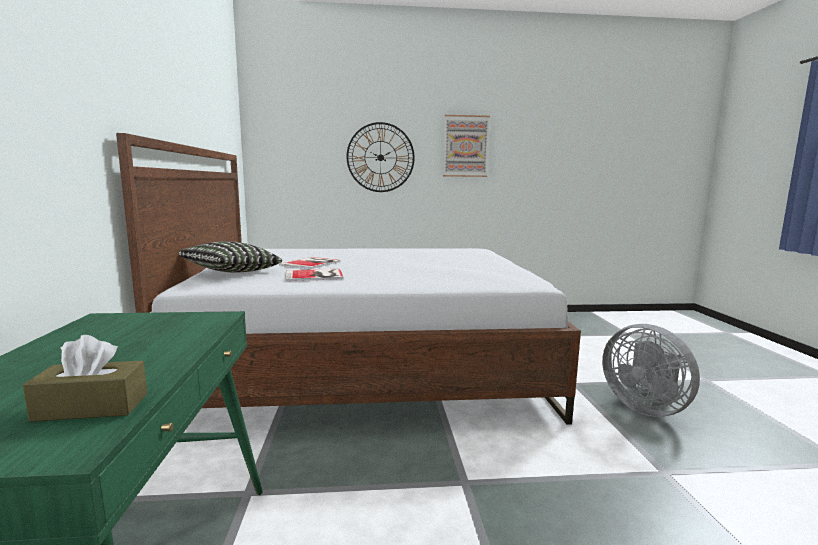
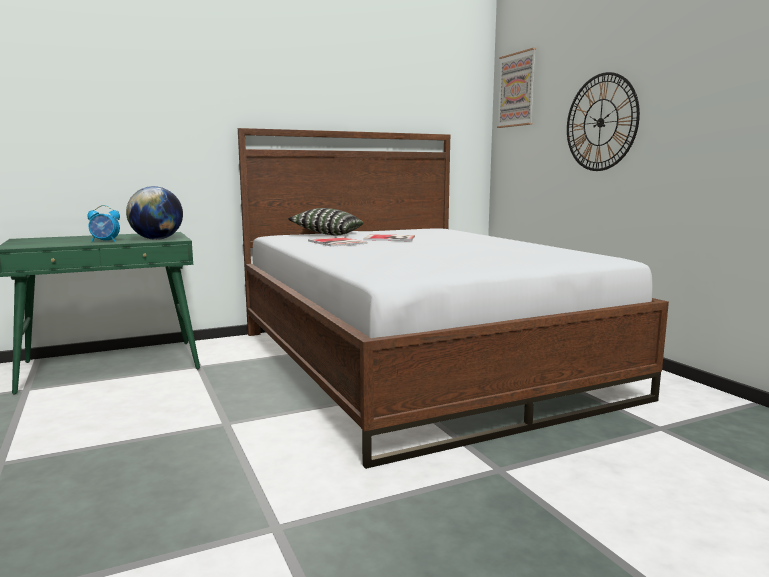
camera: 70 degrees right, 0 degrees up
(92, 407) = (47, 244): brown tissue box -> none
(154, 356) = (105, 241): none -> alarm clock
(191, 326) = (157, 239): none -> globe
(465, 146) = (714, 89): picture -> picture (517, 90)
(645, 407) = (468, 528): grey fan -> none

